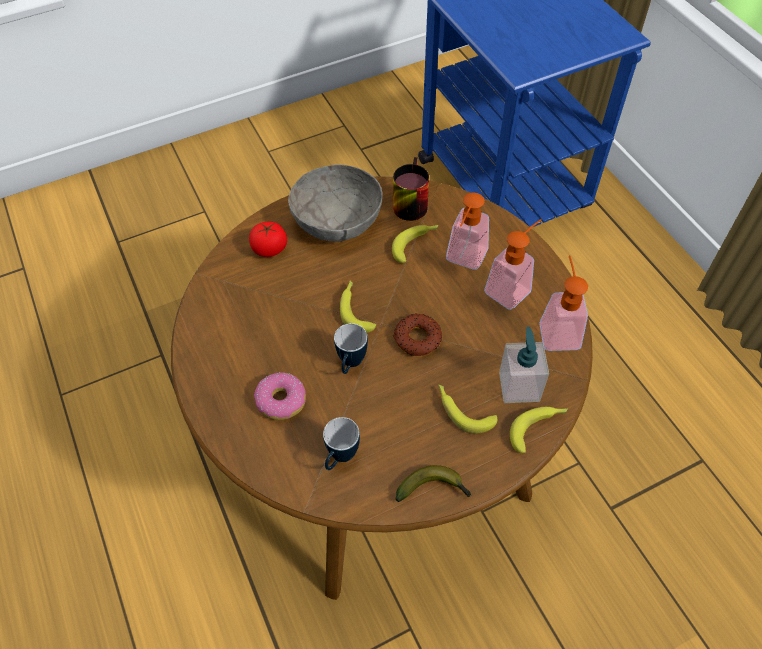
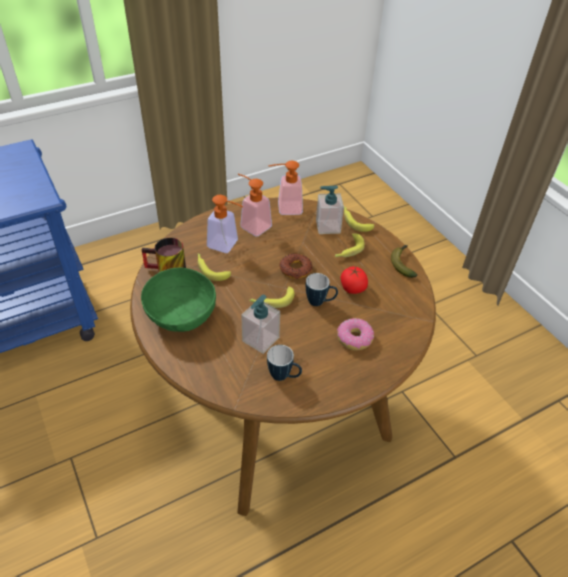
camera: 95 degrees left, 10 degrees down
(270, 249) = (208, 357): tomato -> tomato (352, 288)
(290, 297) = (260, 339): none -> soap dispenser
(337, 221) = (181, 314): grey bowl -> green bowl
(340, 458) = (392, 305): mug -> mug (284, 377)

